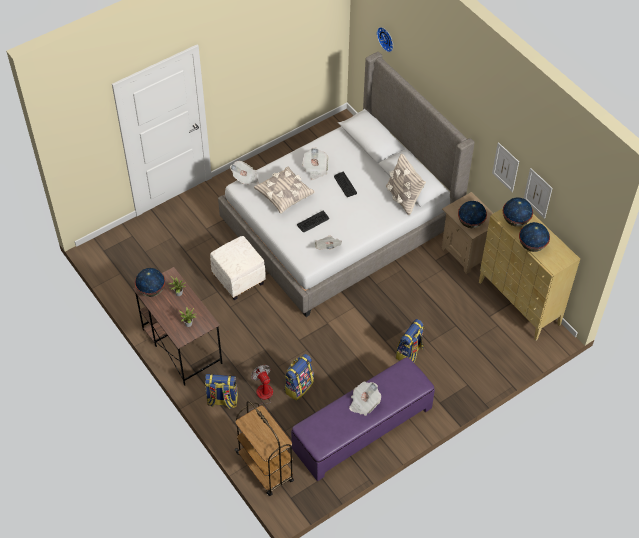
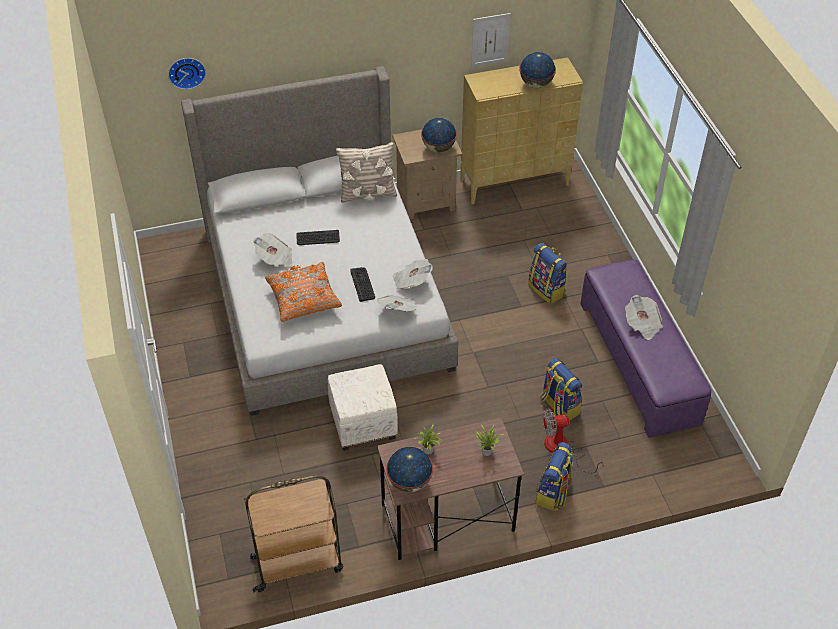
camera: 70 degrees left, 5 degrees down
(245, 178) = (250, 332): newspaper -> newspaper (399, 310)
(265, 468) = (670, 473): brown cart -> brown cart (298, 564)
(284, 195) = (304, 300): beige pillow -> orange pillow
(505, 167) = (434, 54): picture -> none
(515, 221) = (495, 85): globe -> none

